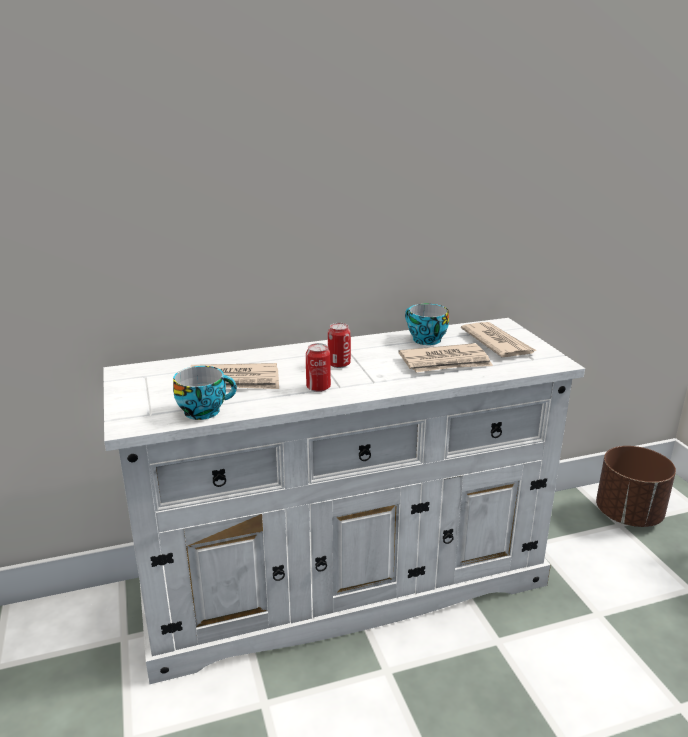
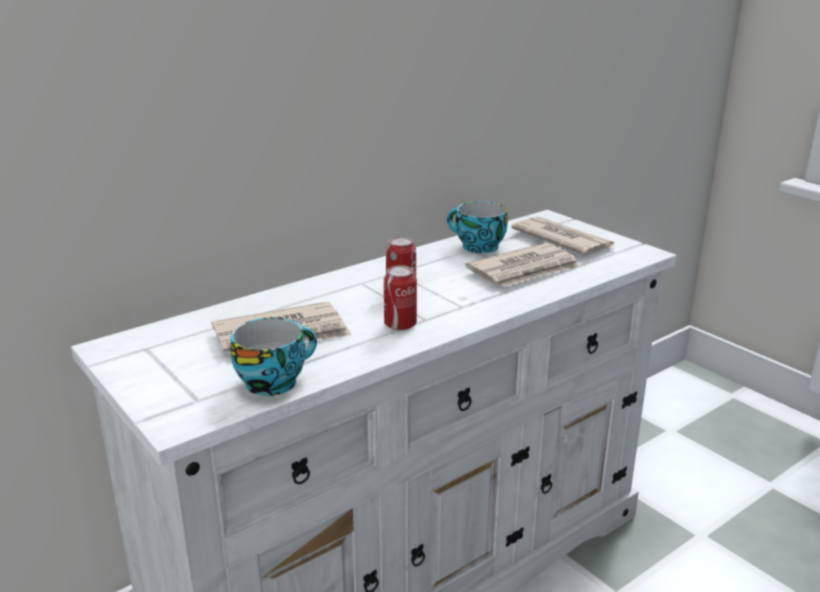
camera: 20 degrees left, 0 degrees up
(629, 515) = (674, 418): brown planter -> none

